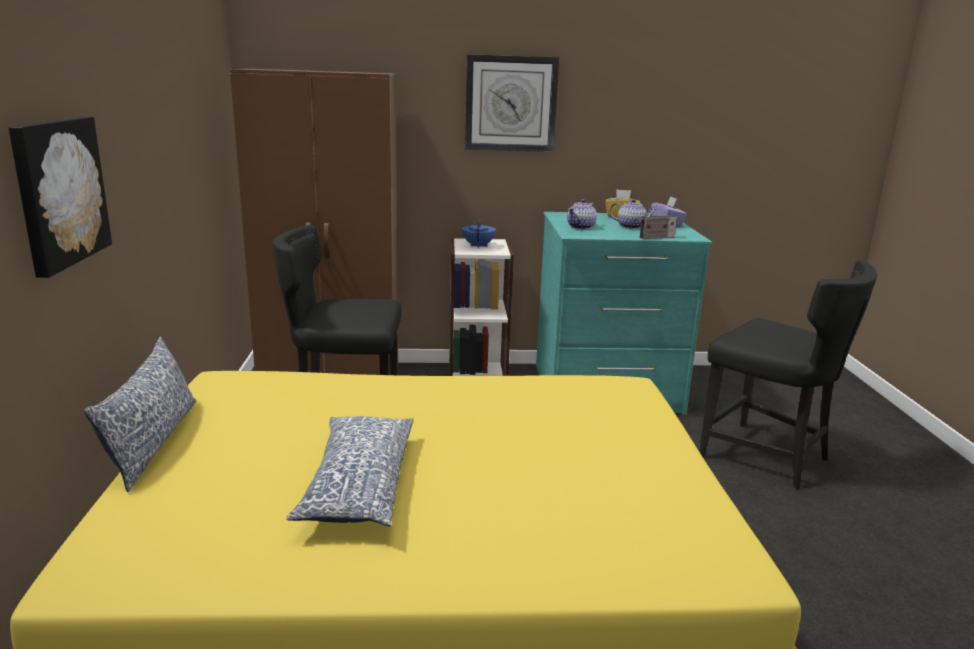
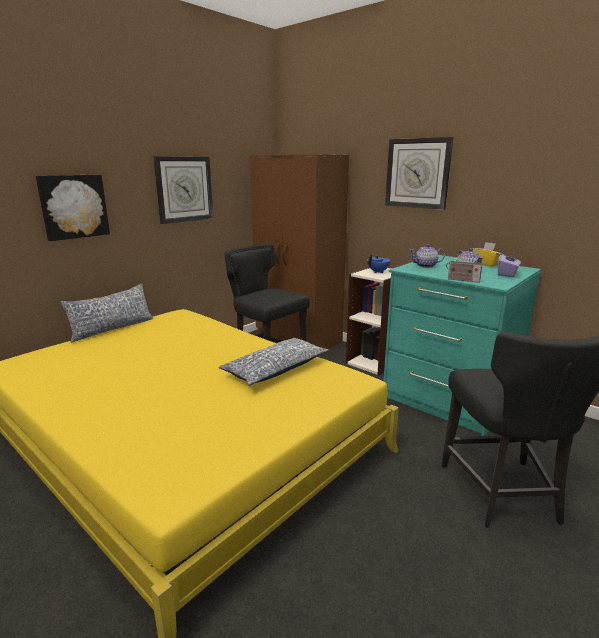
camera: 45 degrees right, 0 degrees up
(165, 137) = (184, 189): none -> wall clock
(357, 484) = (127, 370): pillow -> pillow (275, 370)

